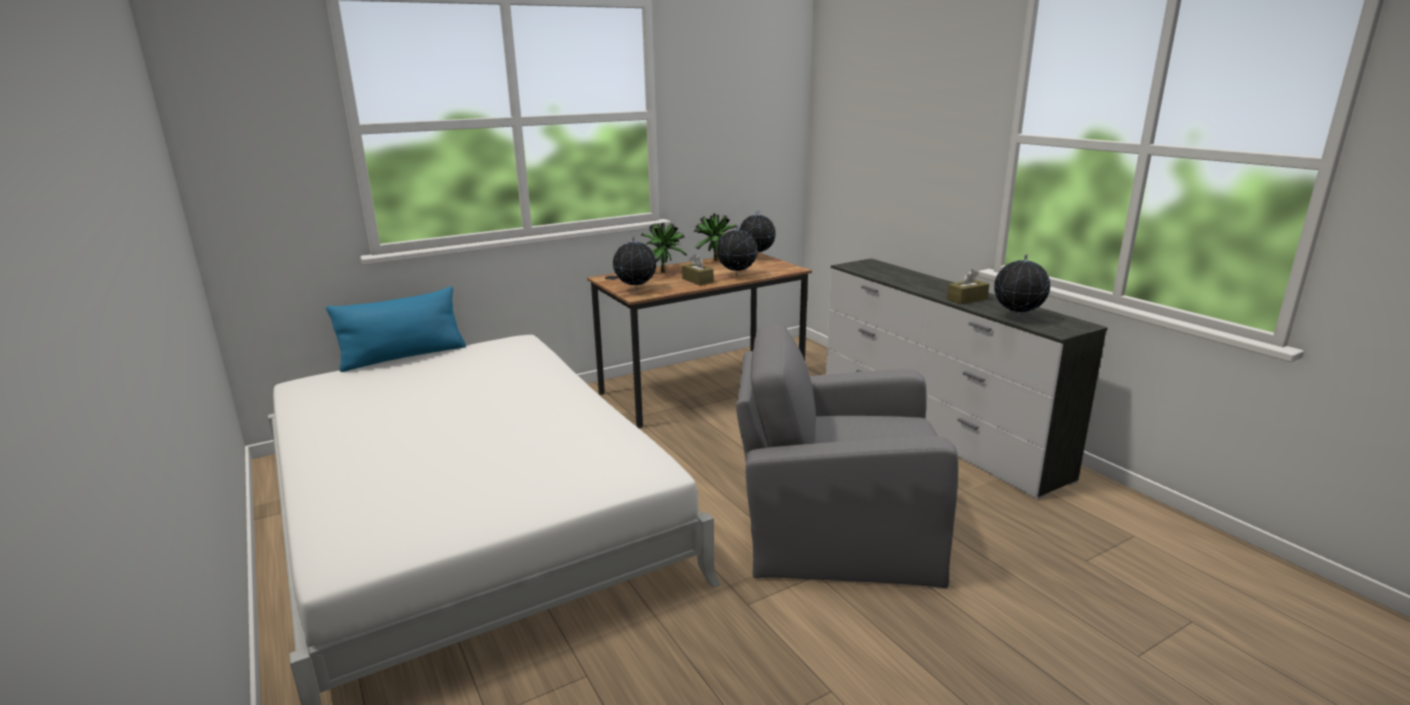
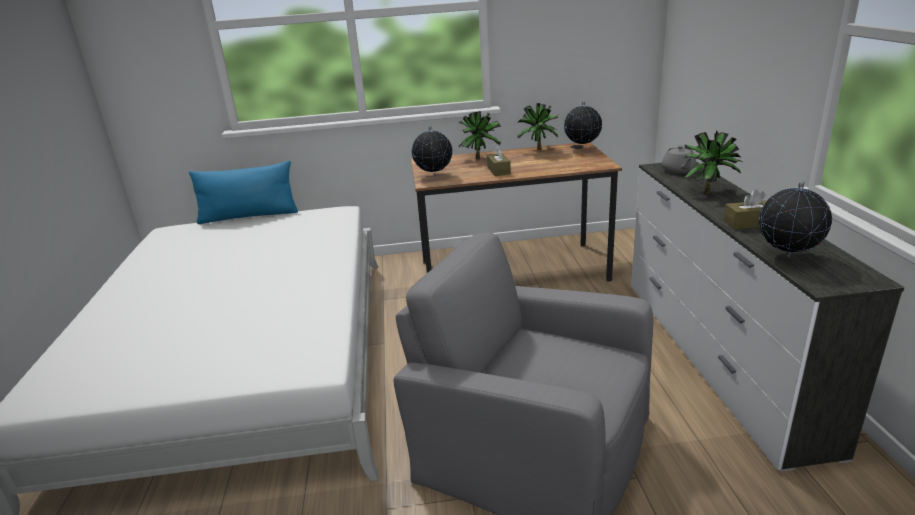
camera: 25 degrees right, 5 degrees up
(737, 276) = (540, 168): globe -> none
(869, 267) = (678, 170): none -> grey teapot
(911, 280) = (707, 192): none -> potted plant

